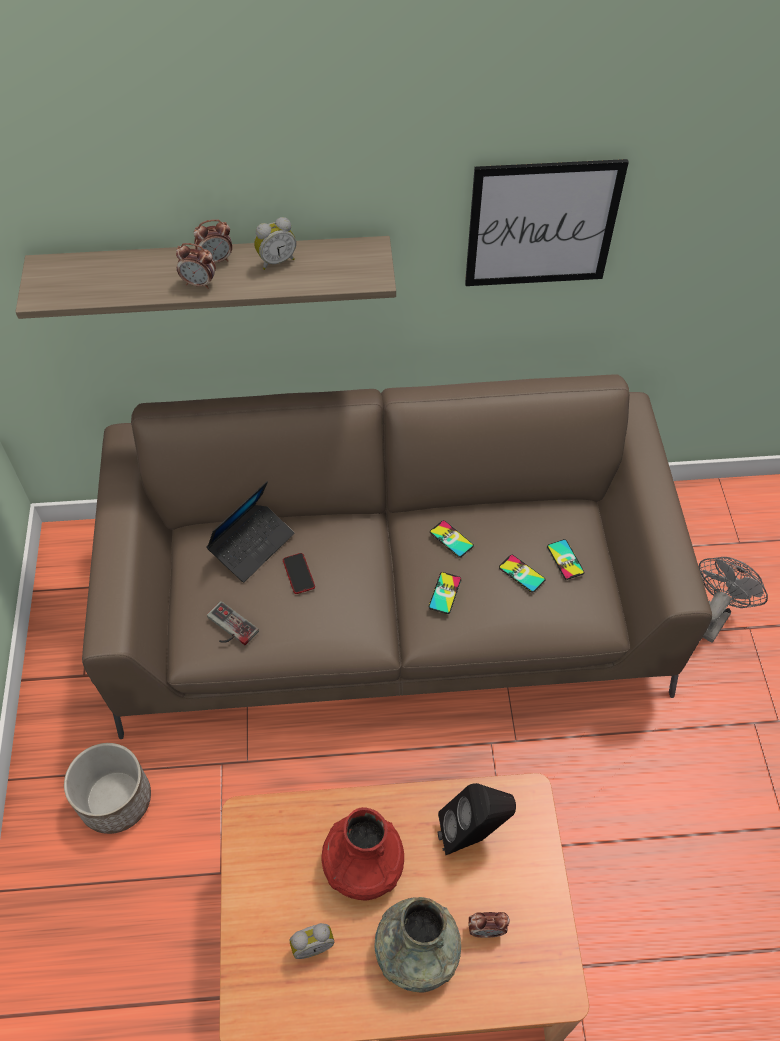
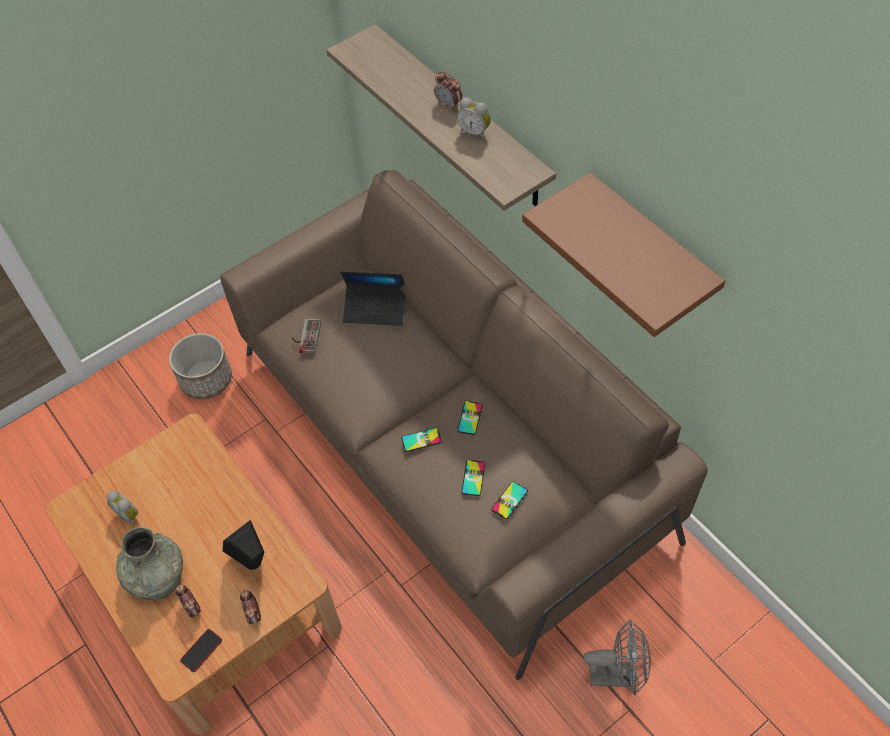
camera: 60 degrees right, 0 degrees up
(199, 283) = (420, 109): alarm clock -> alarm clock (254, 614)
(298, 574) = (372, 347): phone -> phone (201, 650)
(363, 866) = (195, 512): red vase -> none
(541, 224) = (650, 248): picture -> brown shelf

